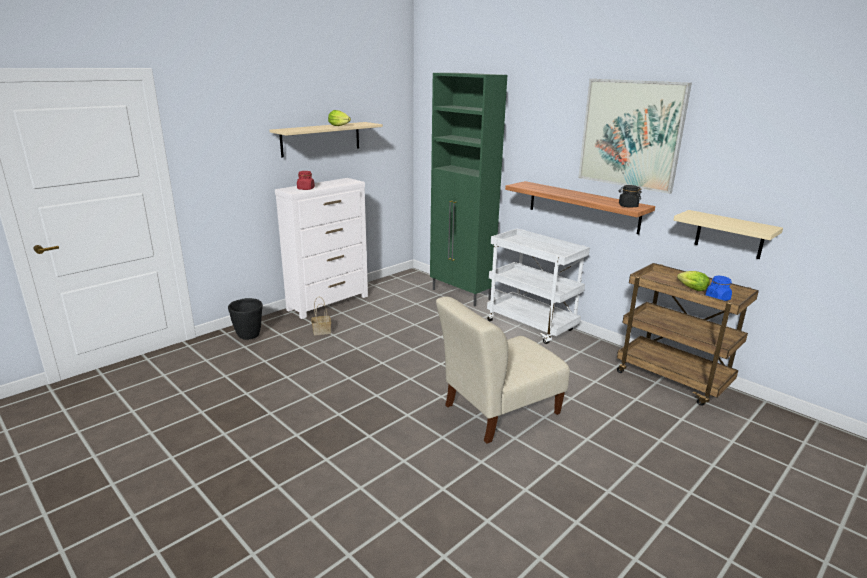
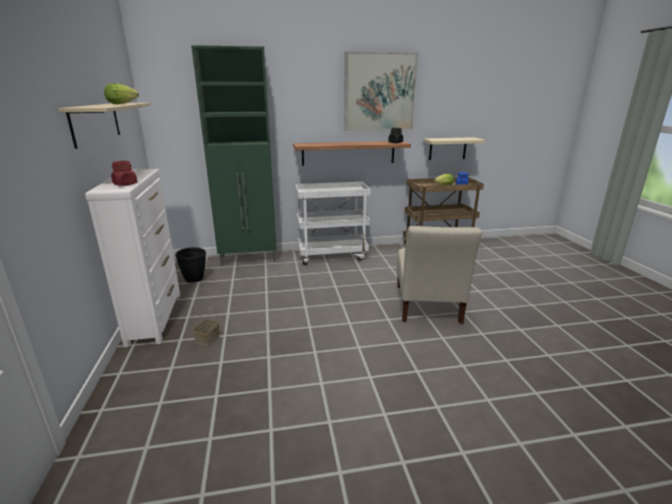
camera: 55 degrees left, 0 degrees up
(249, 336) = (140, 392): black planter -> black planter (195, 279)

